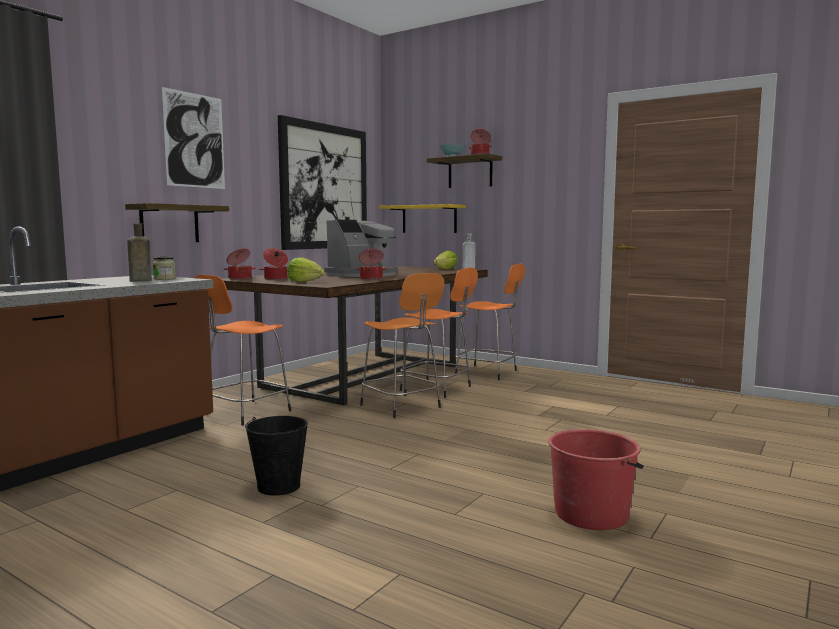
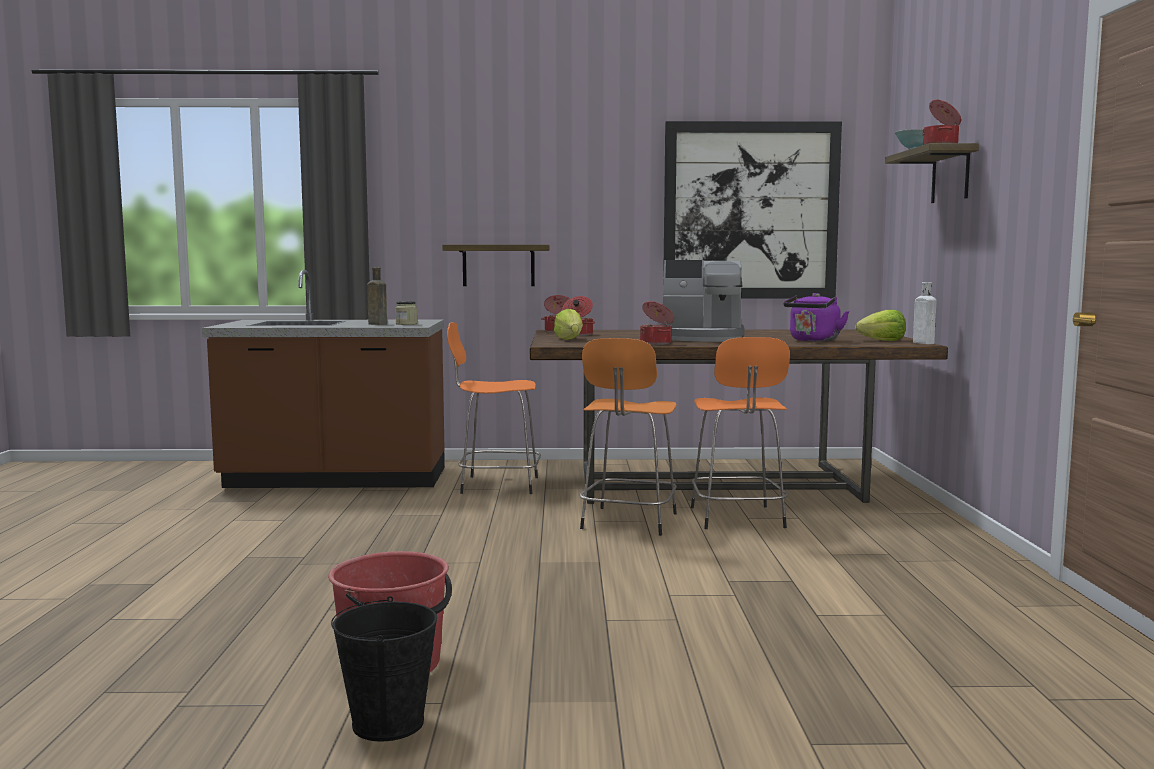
camera: 55 degrees right, 0 degrees up
(194, 140) = (535, 169): picture -> none
(279, 486) = (325, 542): black bucket -> black bucket (389, 723)
(422, 271) = (813, 340): none -> purple kettle
(429, 219) = (915, 256): yellow shelf -> none
(488, 373) = (879, 522): orange stool -> none

